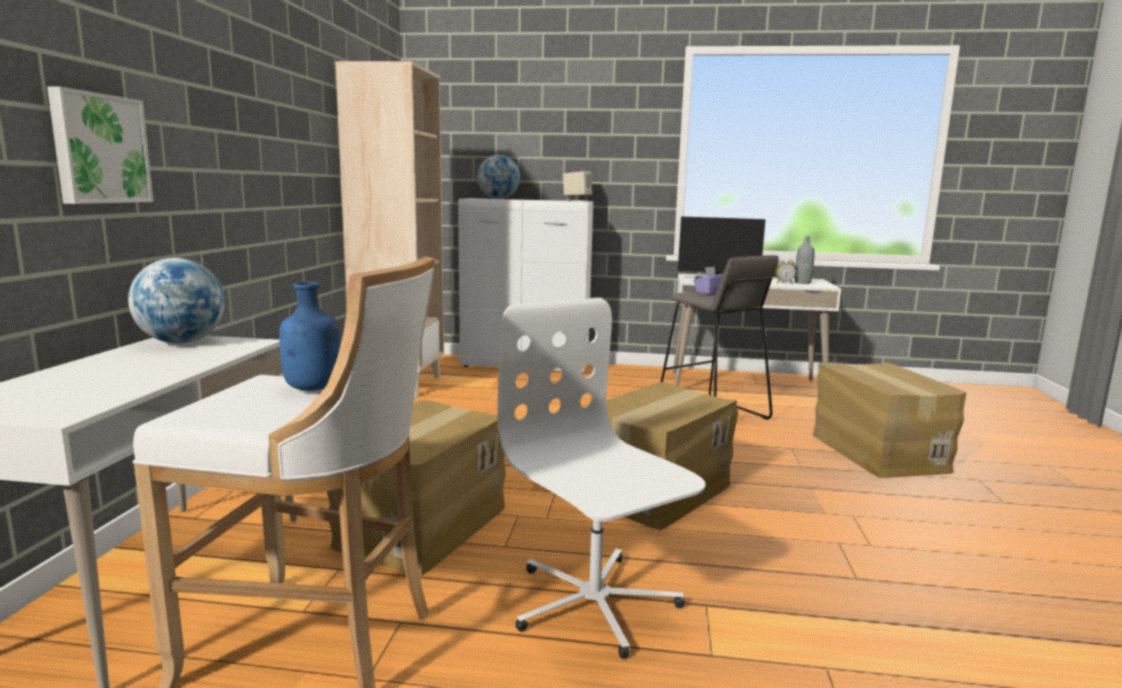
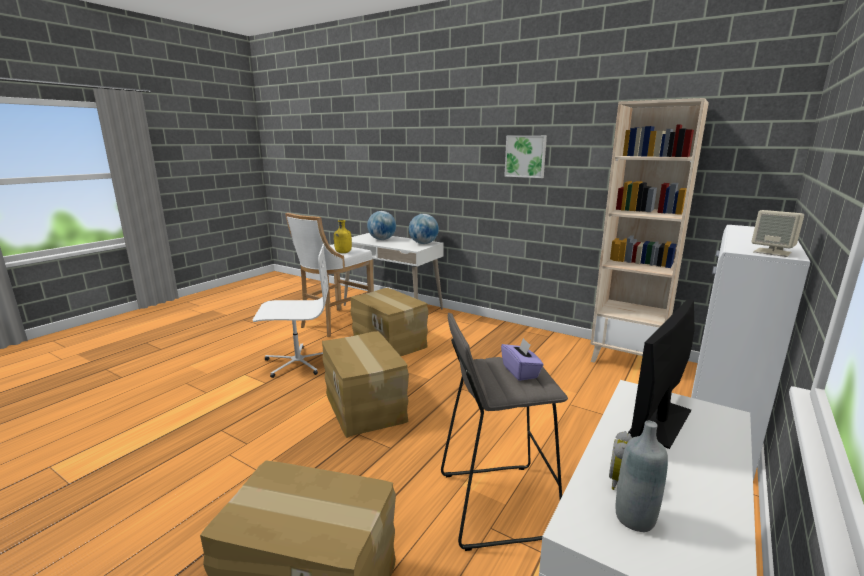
camera: 115 degrees right, 5 degrees up
(99, 149) = (433, 174): picture -> picture (525, 156)
(314, 388) = (343, 252): blue bottle -> yellow bottle
(498, 199) = (752, 232): globe -> globe (382, 239)

